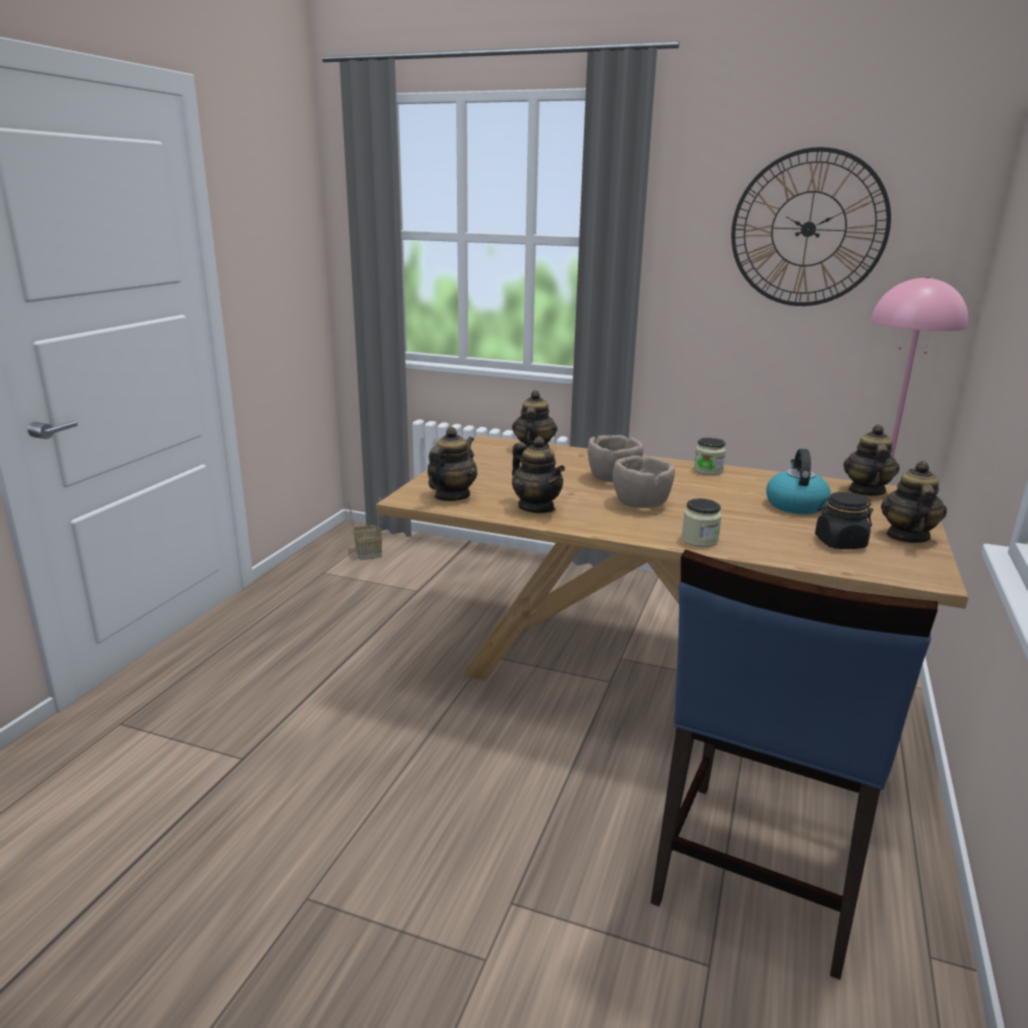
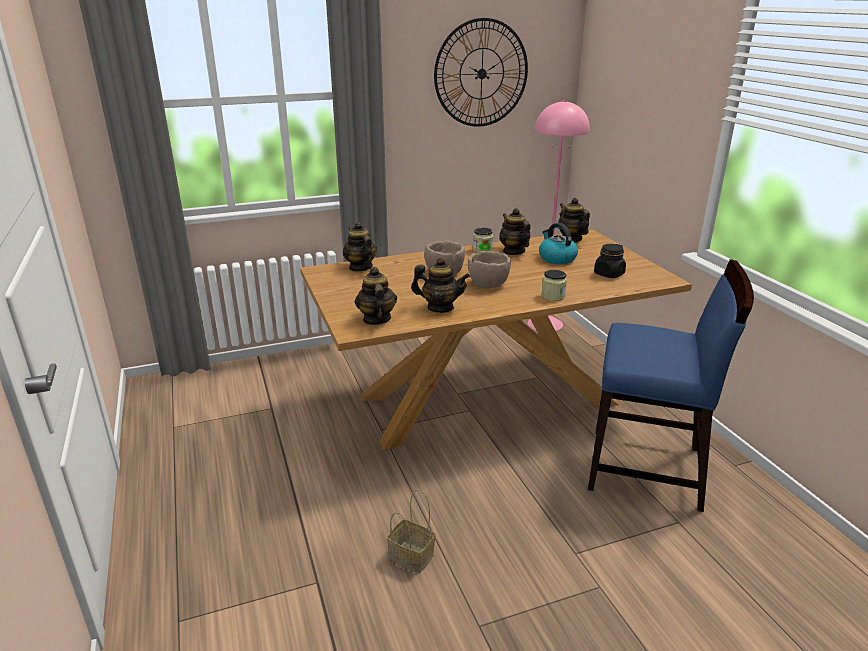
camera: 40 degrees left, 5 degrees up
(367, 552) = (188, 396): basket -> basket (410, 557)
(757, 871) = (646, 469): blue chair -> blue chair turned 60 degrees counterclockwise
(906, 536) = (626, 260): teapot -> teapot (513, 251)

